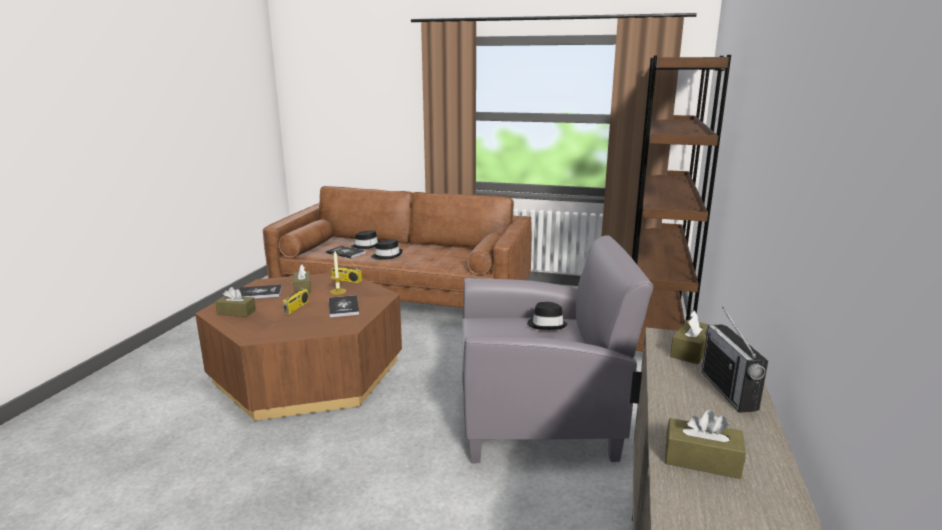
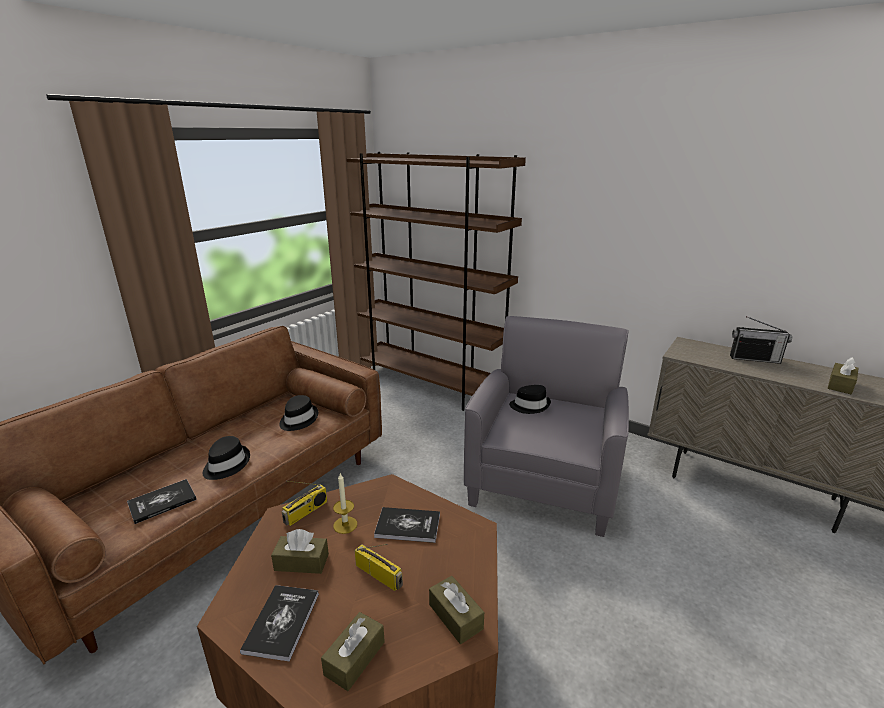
camera: 70 degrees left, 5 degrees up
(366, 246) = (152, 477): black hat -> black hat (298, 419)
(691, 351) = (701, 353): brown tissue box -> brown tissue box (455, 616)

